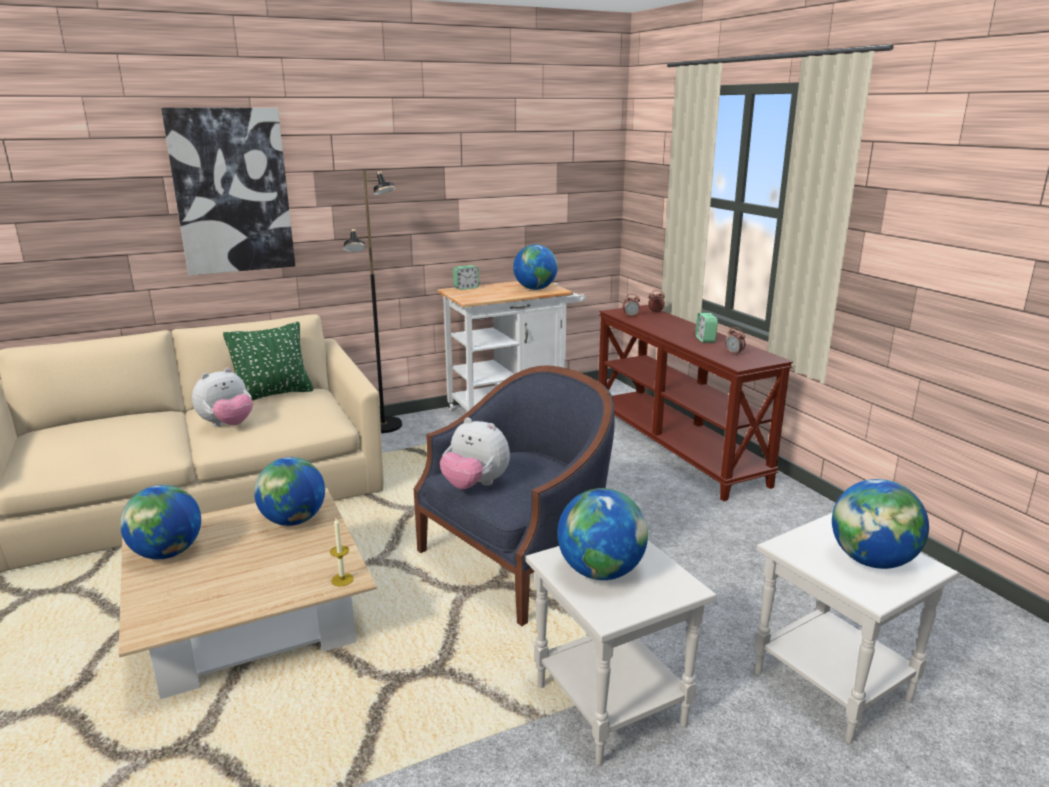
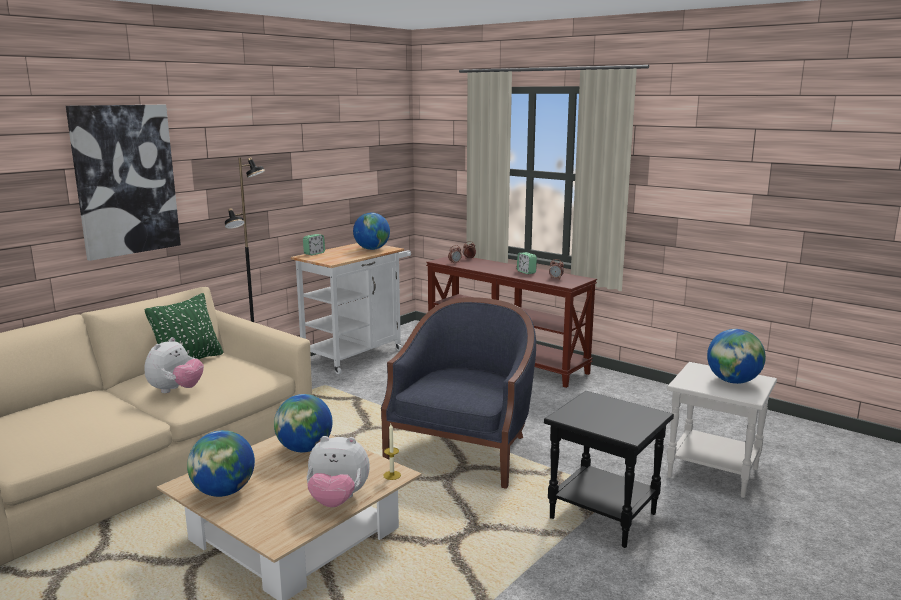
camera: 25 degrees left, 5 degrees down
(475, 485) = (441, 393): plush toy -> plush toy (338, 500)
(600, 572) = (599, 416): globe -> none
(613, 706) = (604, 516): white side table -> black side table

